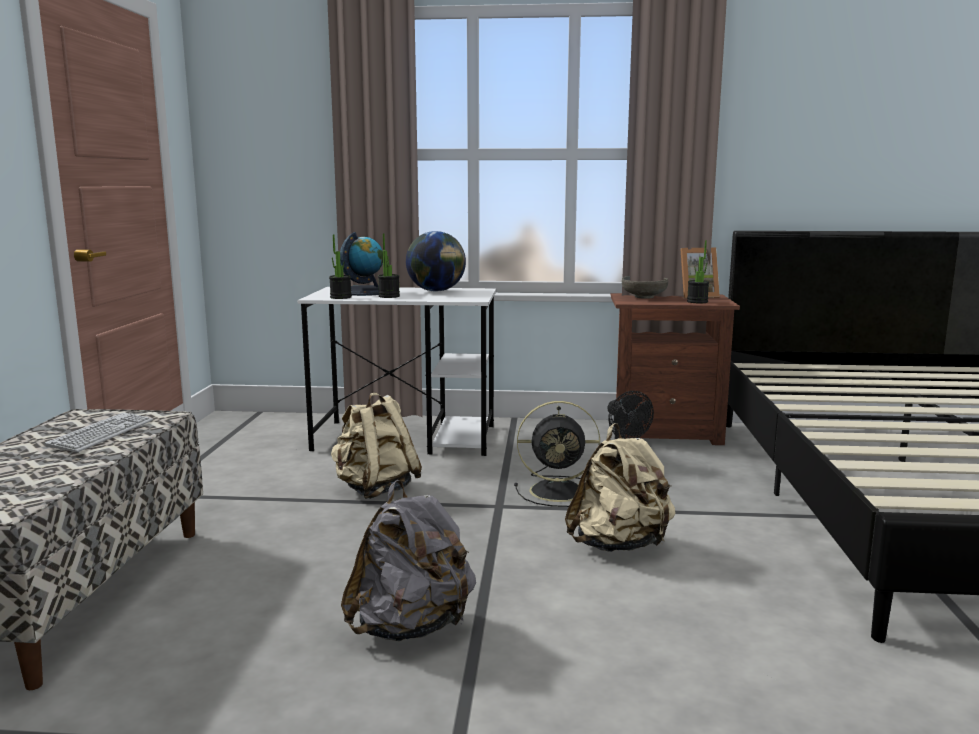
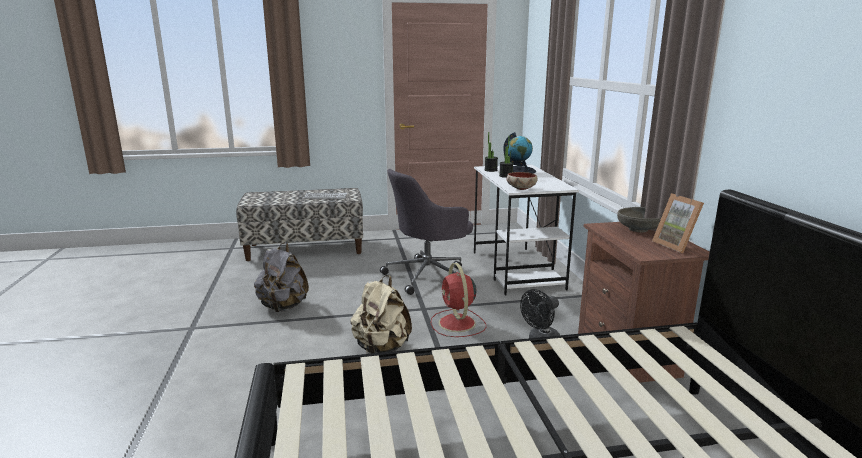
camera: 75 degrees right, 5 degrees up
(375, 489) = (428, 276): beige backpack -> grey office chair
(436, 291) = (542, 181): globe -> none
(471, 298) = (520, 188): none -> bowl
(560, 491) = (457, 324): black fan -> red fan
(697, 302) = (638, 246): potted plant -> none

